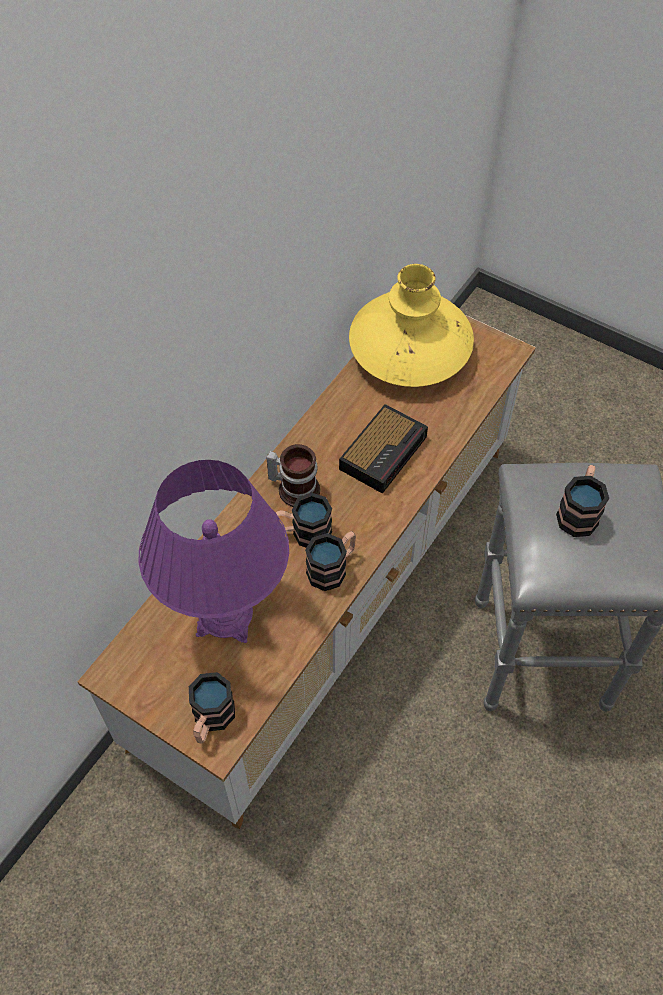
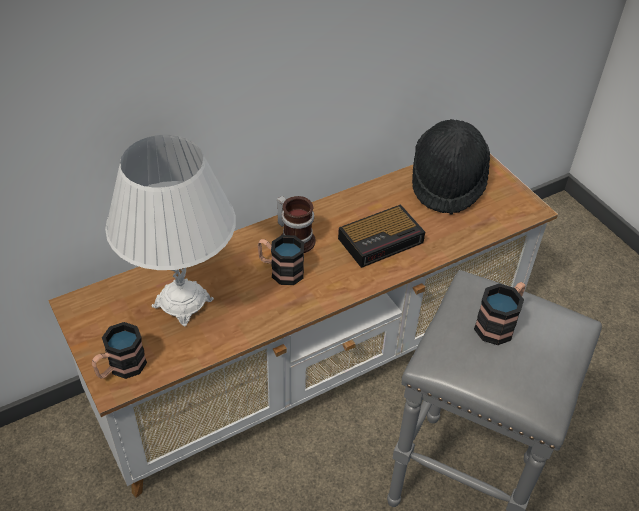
camera: 25 degrees right, 10 degrees down
(226, 616) = (182, 302): purple table lamp -> white table lamp
(332, 568) = (286, 303): mug -> none
(409, 353) = (447, 182): yellow vase -> black hat

